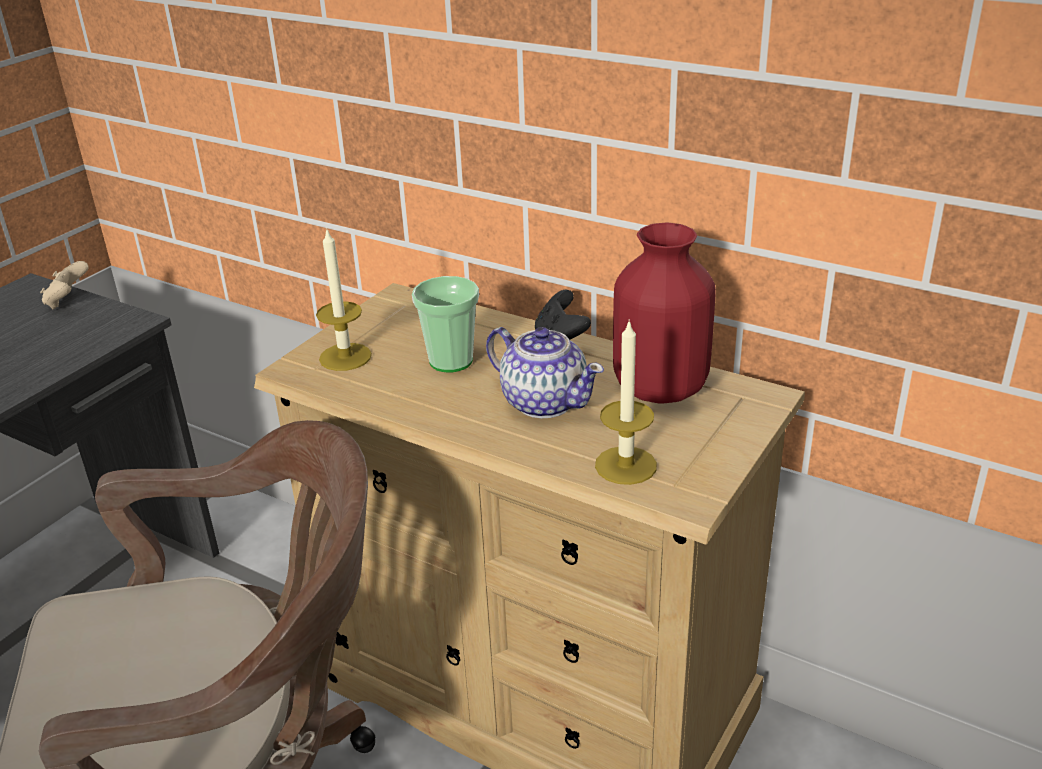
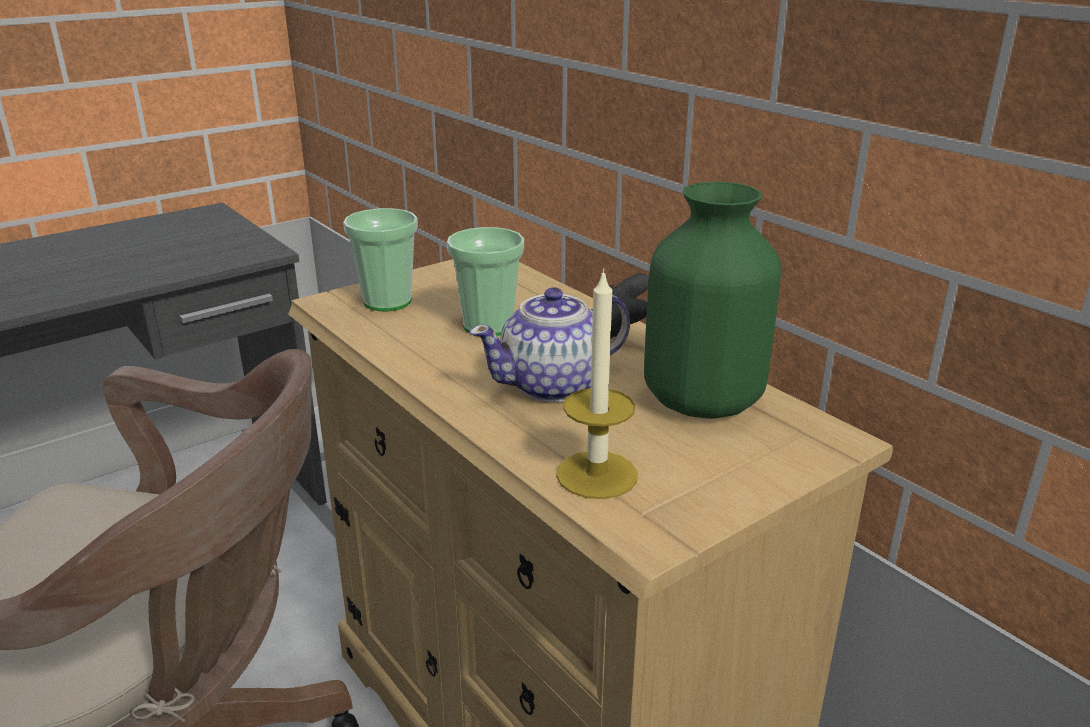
camera: 20 degrees right, 5 degrees down
(68, 301) = (229, 227): beige game controller -> none
(345, 357) = (387, 302): candle -> cup
(544, 401) = (555, 385): teapot -> teapot turned 90 degrees clockwise
(660, 387) = (704, 400): red vase -> green vase

